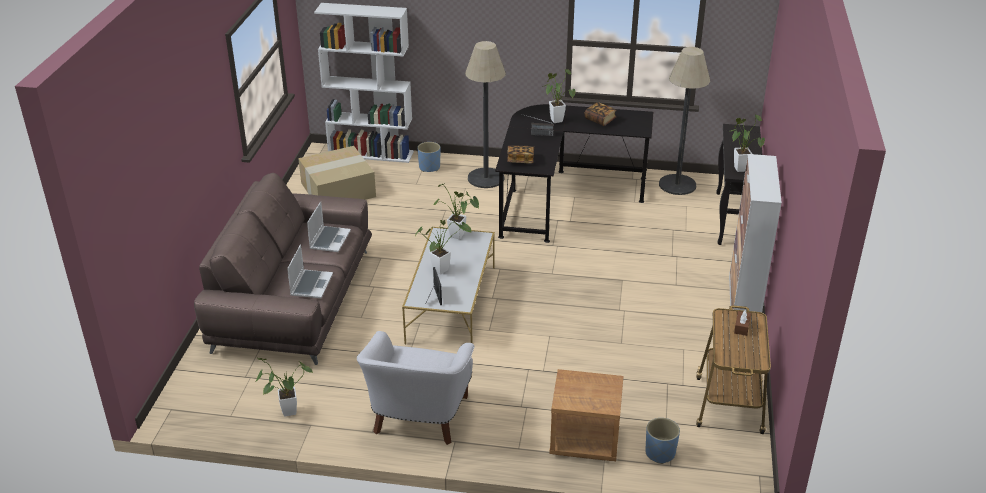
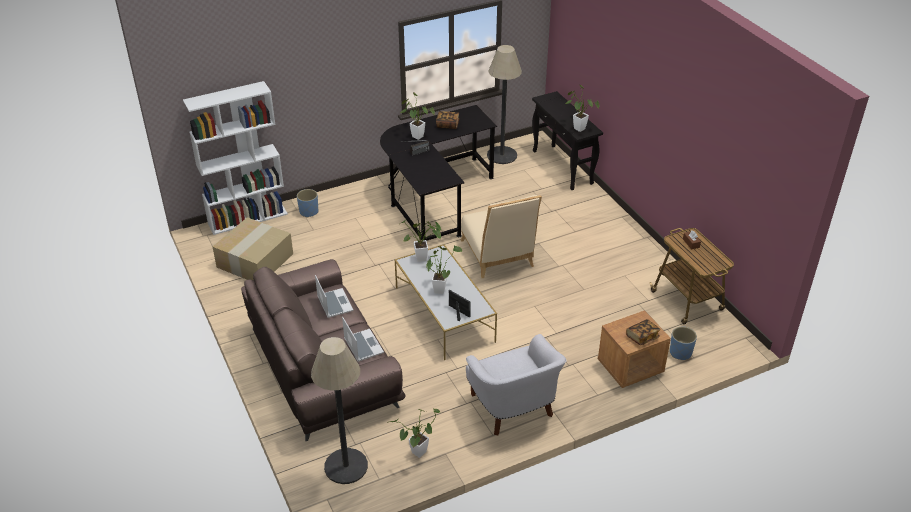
camera: 35 degrees left, 5 degrees up
(486, 178) = (362, 203): floor lamp -> floor lamp (346, 466)
(520, 160) = (428, 179): book -> book (642, 337)
(565, 275) = (498, 256): none -> beige chair
(743, 302) = (626, 225): cabinet -> none

